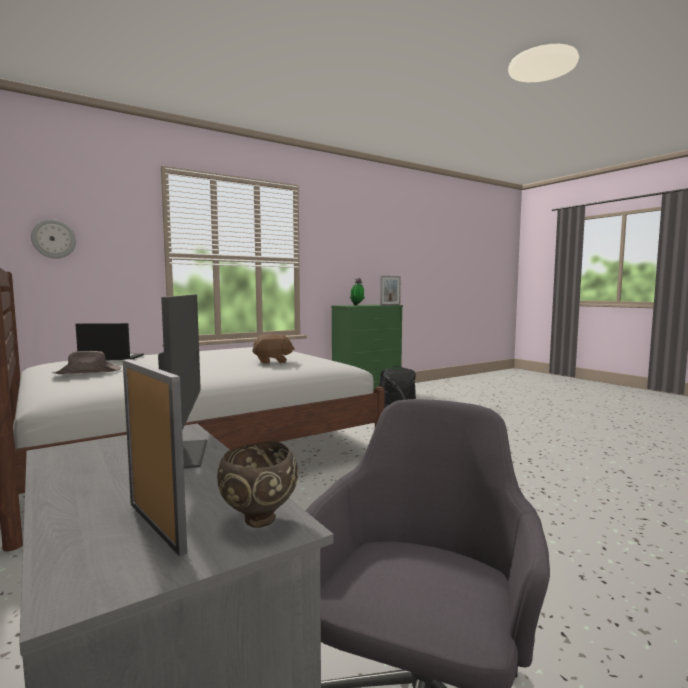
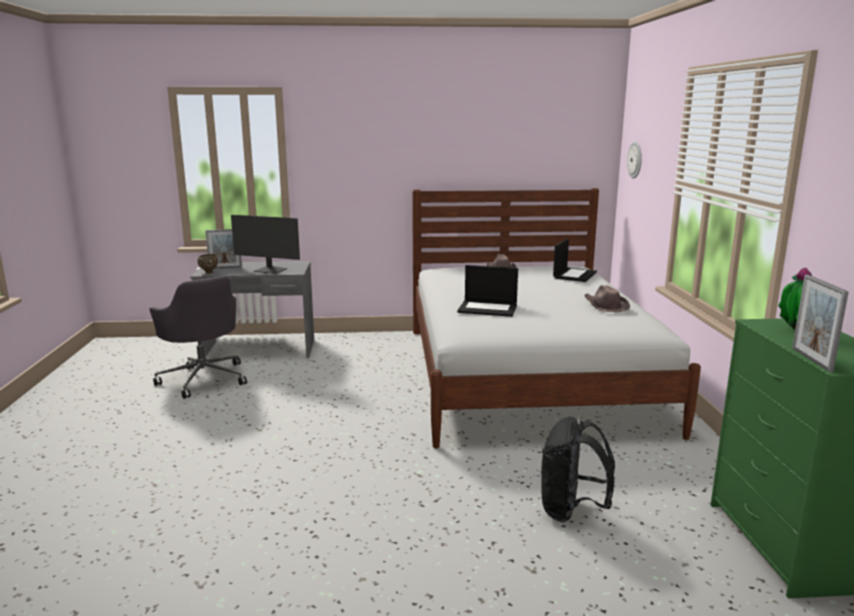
camera: 120 degrees right, 10 degrees up
(228, 350) = (605, 306): none -> brown hat
(272, 362) = (488, 309): brown plush toy -> laptop

